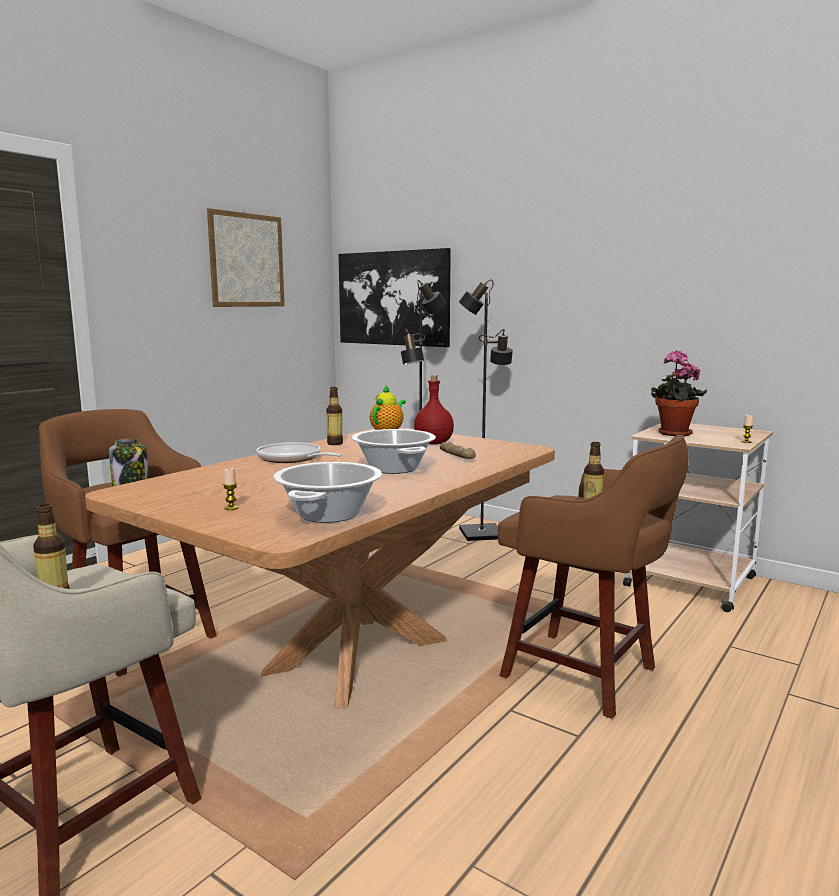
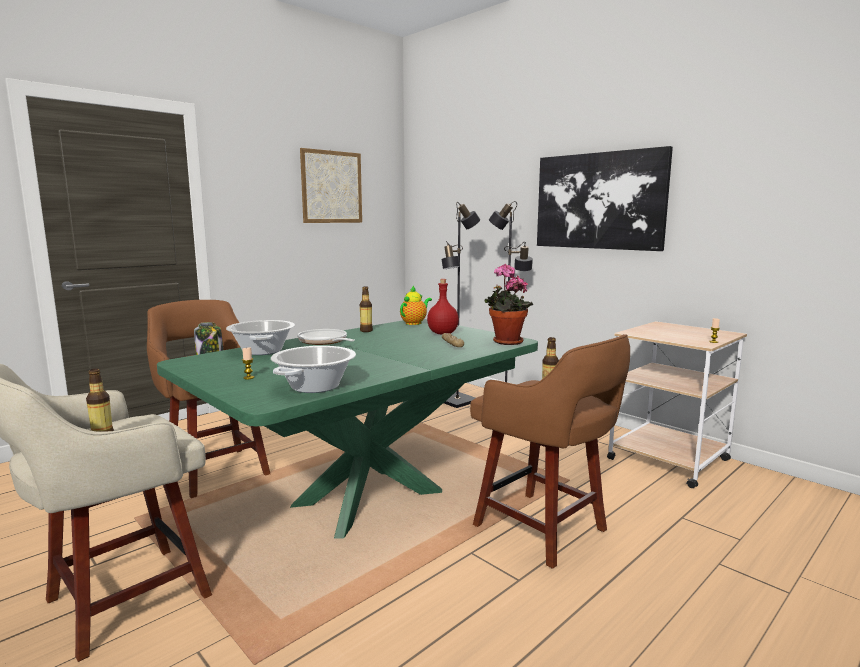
camera: 10 degrees right, 0 degrees up
(356, 656) = (367, 498): brown dining table -> green dining table
(393, 298) = (447, 216): picture -> picture (599, 201)
(394, 468) = (394, 352): cooking pot -> cooking pot (263, 351)
(673, 434) = (652, 333): potted plant -> potted plant (505, 342)

